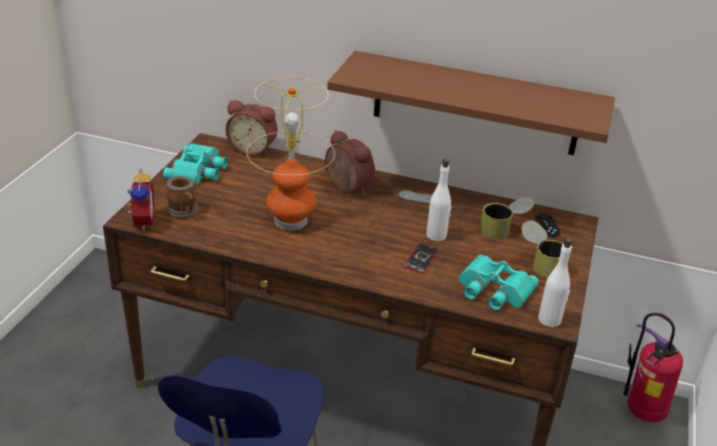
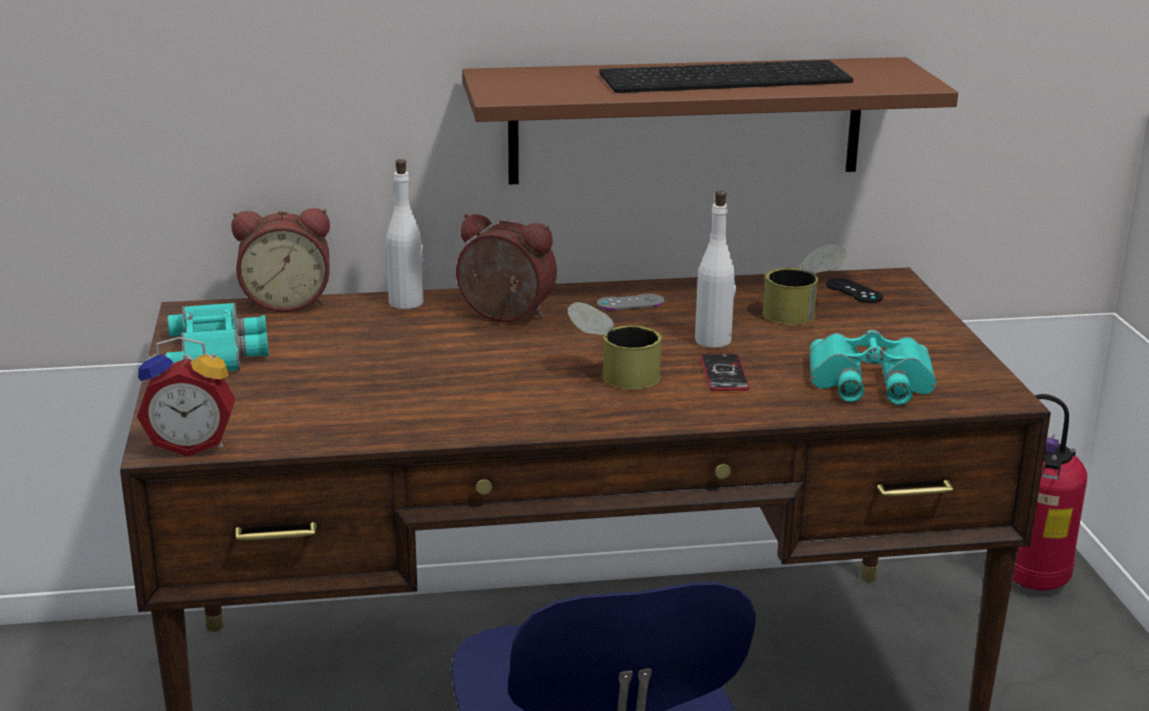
camera: 25 degrees left, 10 degrees down
(141, 222) = (192, 445): alarm clock -> alarm clock turned 120 degrees clockwise
(184, 212) = (257, 412): mug -> none
(291, 221) = (463, 378): table lamp -> none
(485, 90) = (726, 77): none -> keyboard
(540, 264) = (898, 337): can -> can (614, 374)
(550, 320) = (986, 396): white bottle -> white bottle (406, 303)

